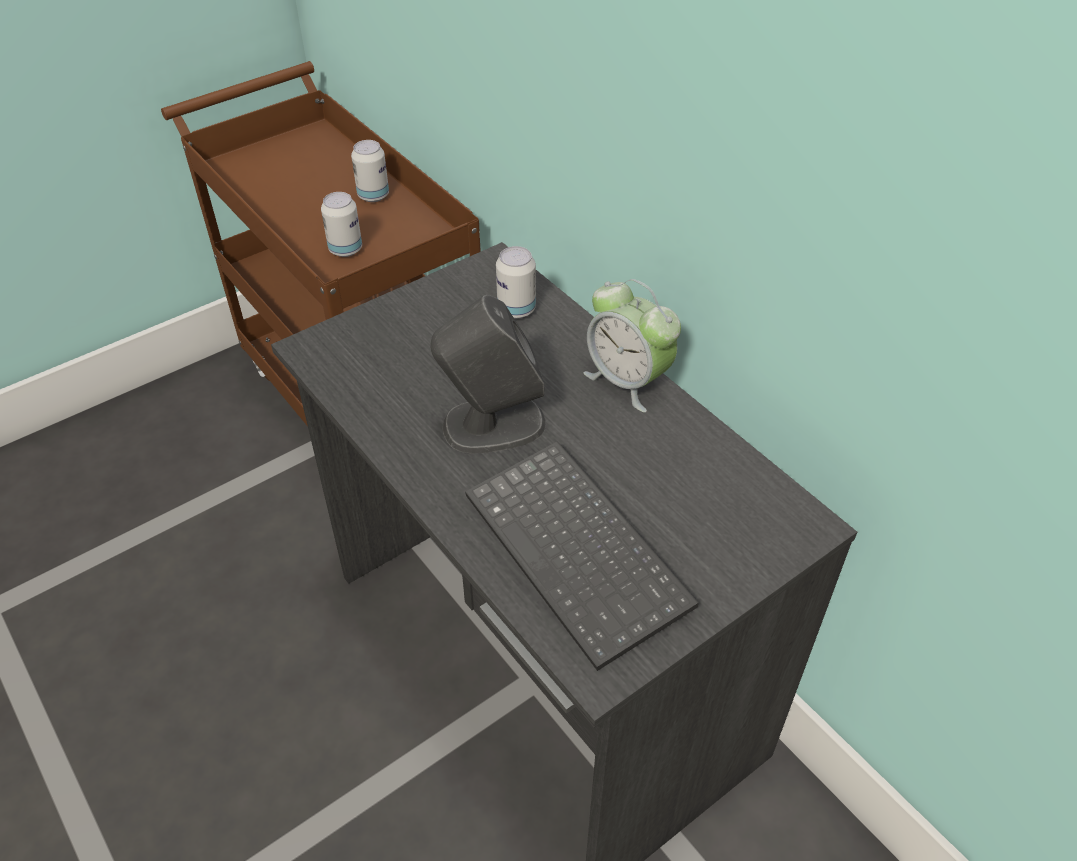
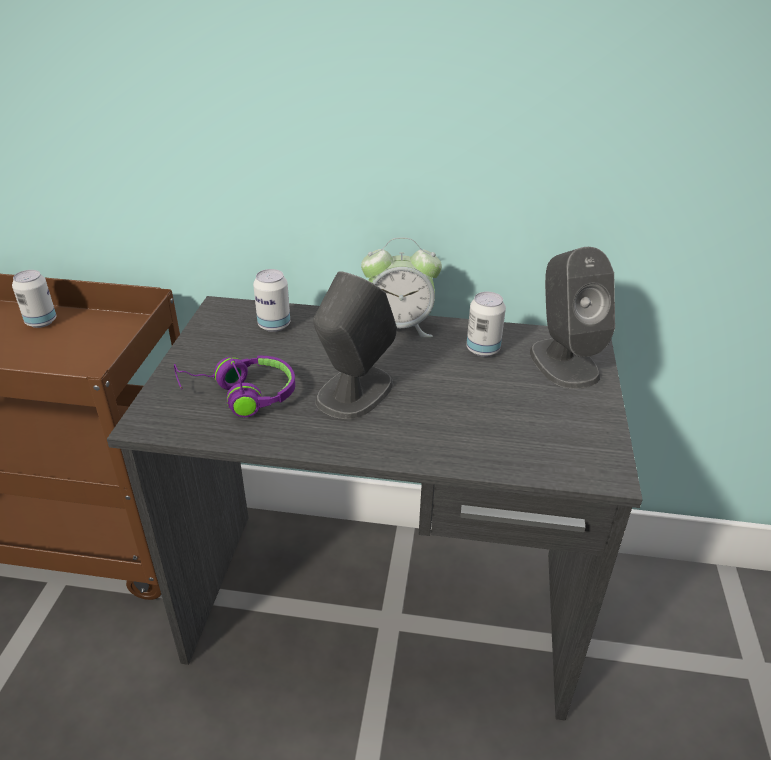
camera: 45 degrees left, 10 degrees down
(345, 249) = (64, 363): can -> can (482, 350)
(401, 366) = (240, 395): none -> purple headphones
(581, 552) = (507, 423): keyboard -> none
(739, 531) = (563, 362): none -> grey speaker

